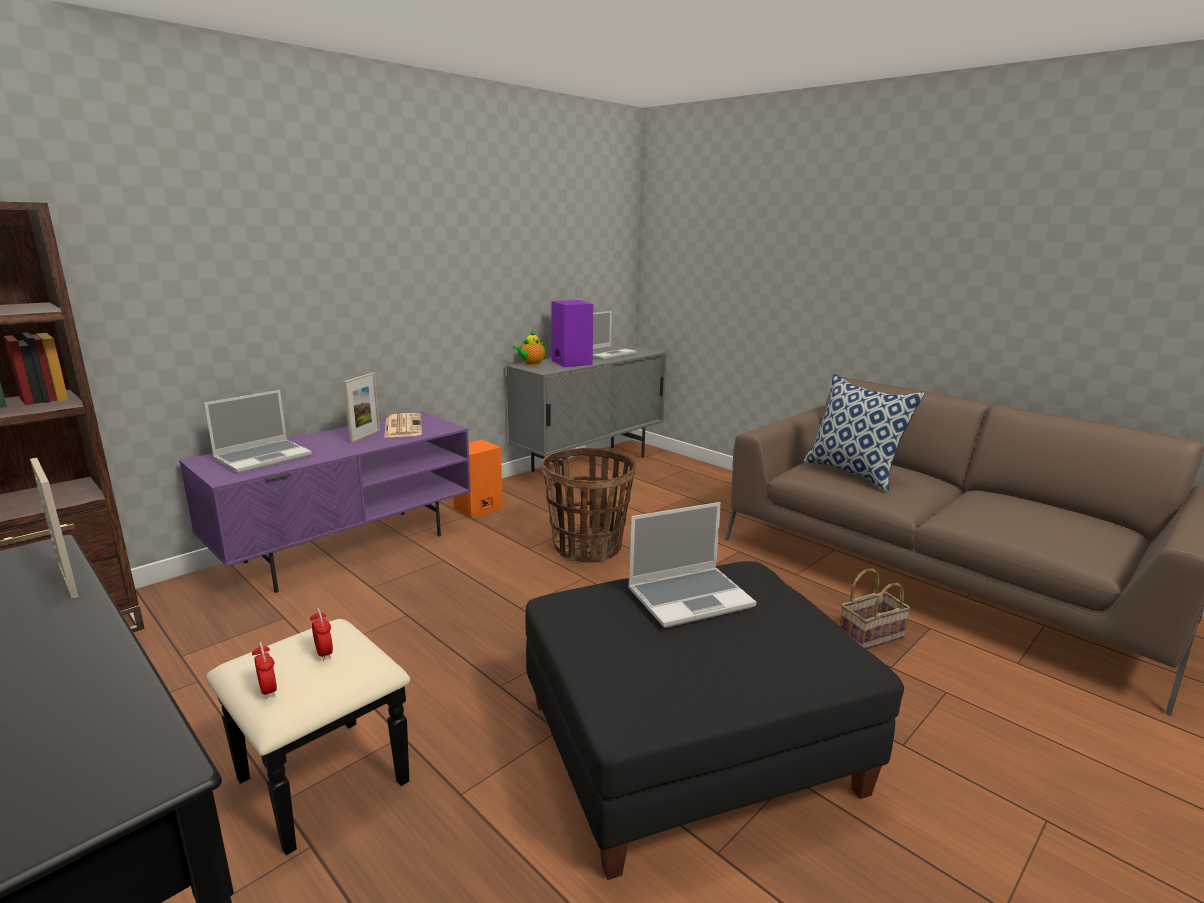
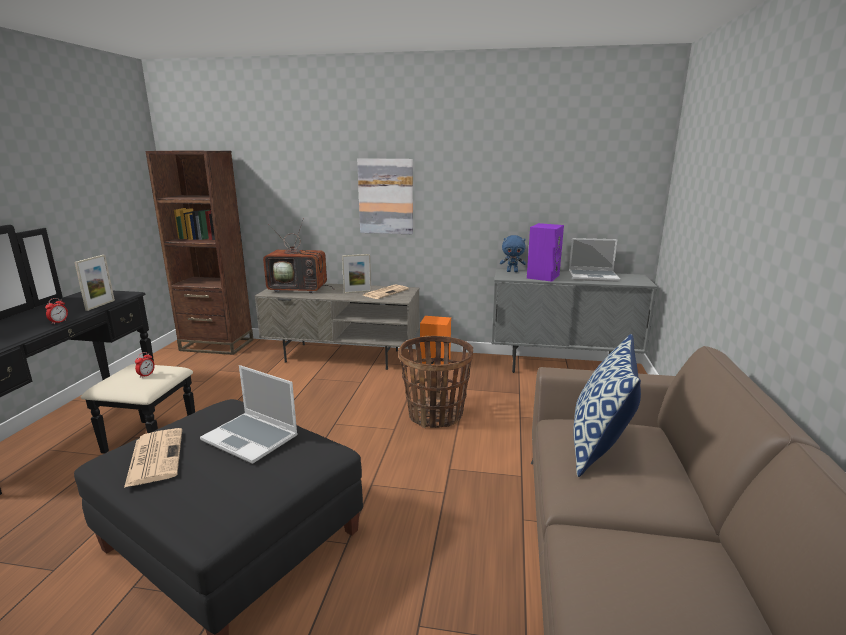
camera: 55 degrees right, 0 degrees up
(264, 457) = (300, 289): laptop -> television
(268, 690) = (112, 377): alarm clock -> alarm clock (59, 322)
(347, 547) = (343, 356): purple tv stand -> grey tv stand
(362, 281) = (386, 196): none -> picture
(531, 364) = (512, 271): teapot -> blue plush toy
(667, 669) = (155, 456): none -> newspaper
(871, 635) = (463, 597): basket -> none

